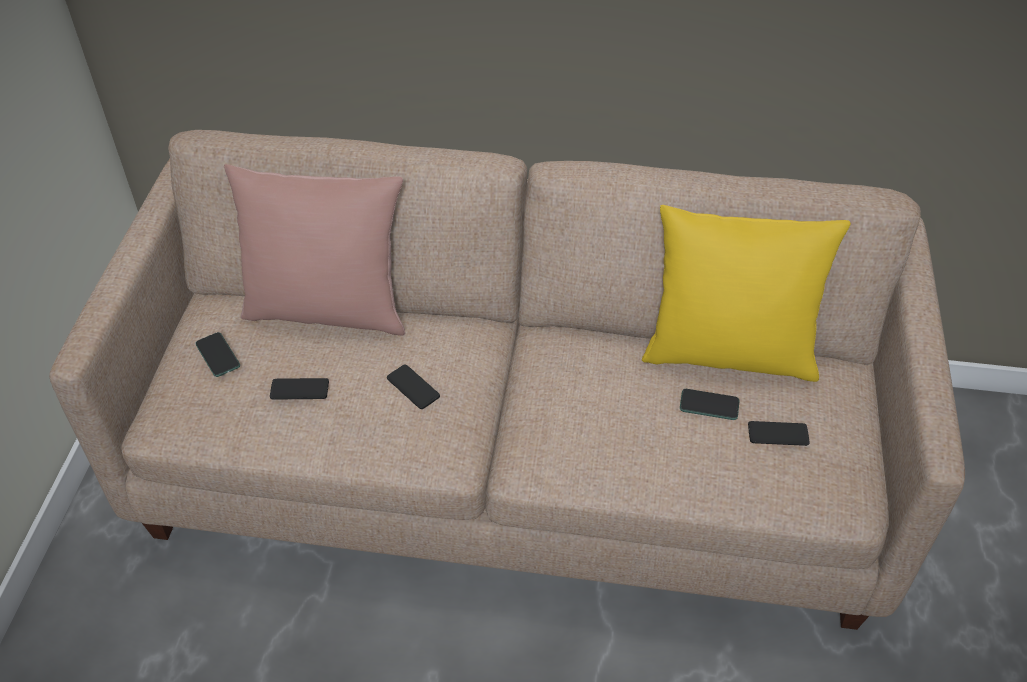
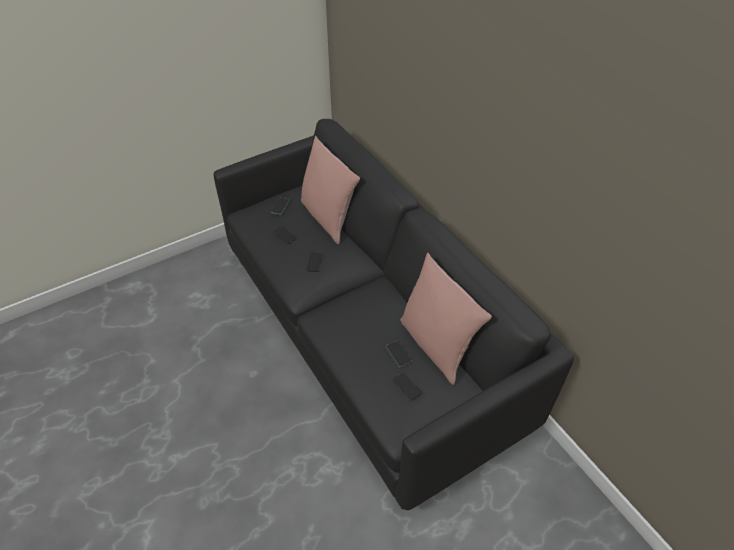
camera: 50 degrees right, 0 degrees up
(515, 461) = (368, 335): beige sofa -> black sofa
(728, 353) = (436, 345): yellow pillow -> pink pillow

